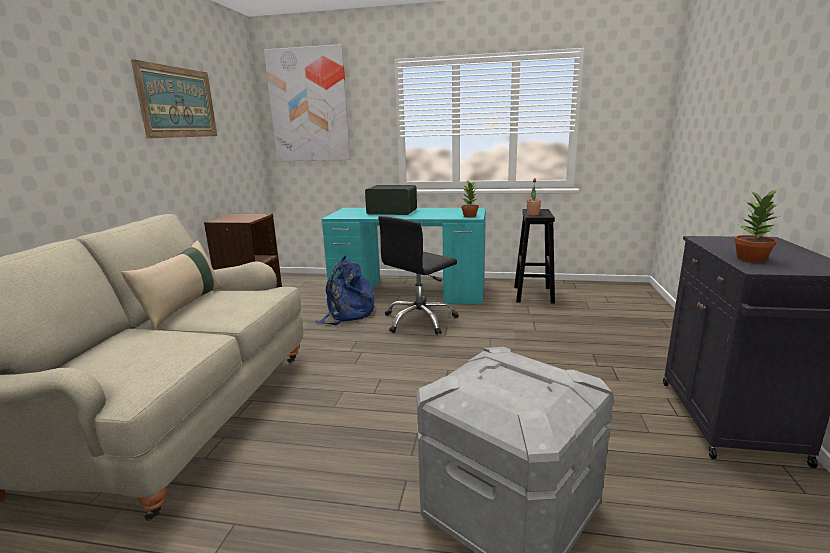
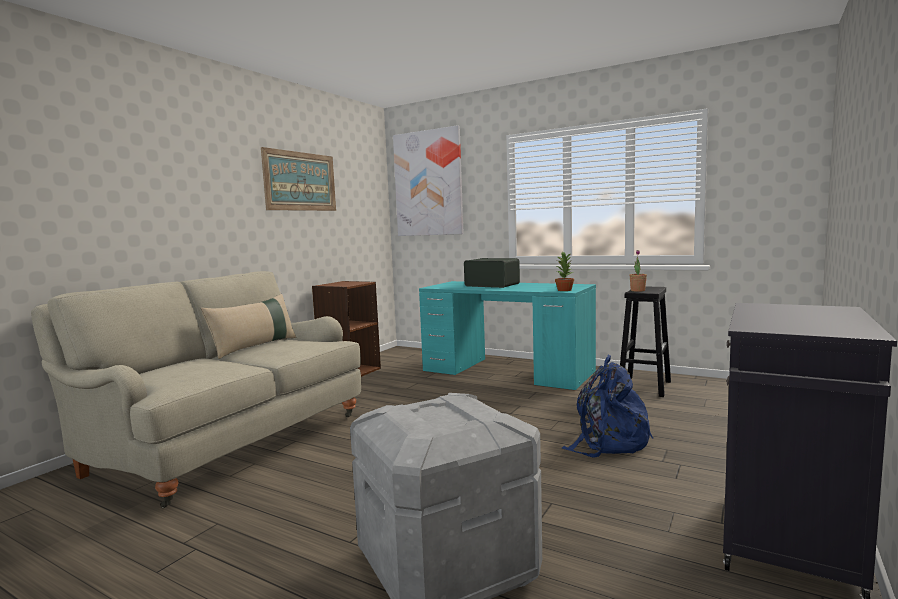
camera: 20 degrees right, 10 degrees down
(347, 313) = (430, 384): blue backpack -> blue backpack (608, 441)
(419, 320) = (496, 397): black office chair -> none
(752, 259) = (768, 321): potted plant -> none

